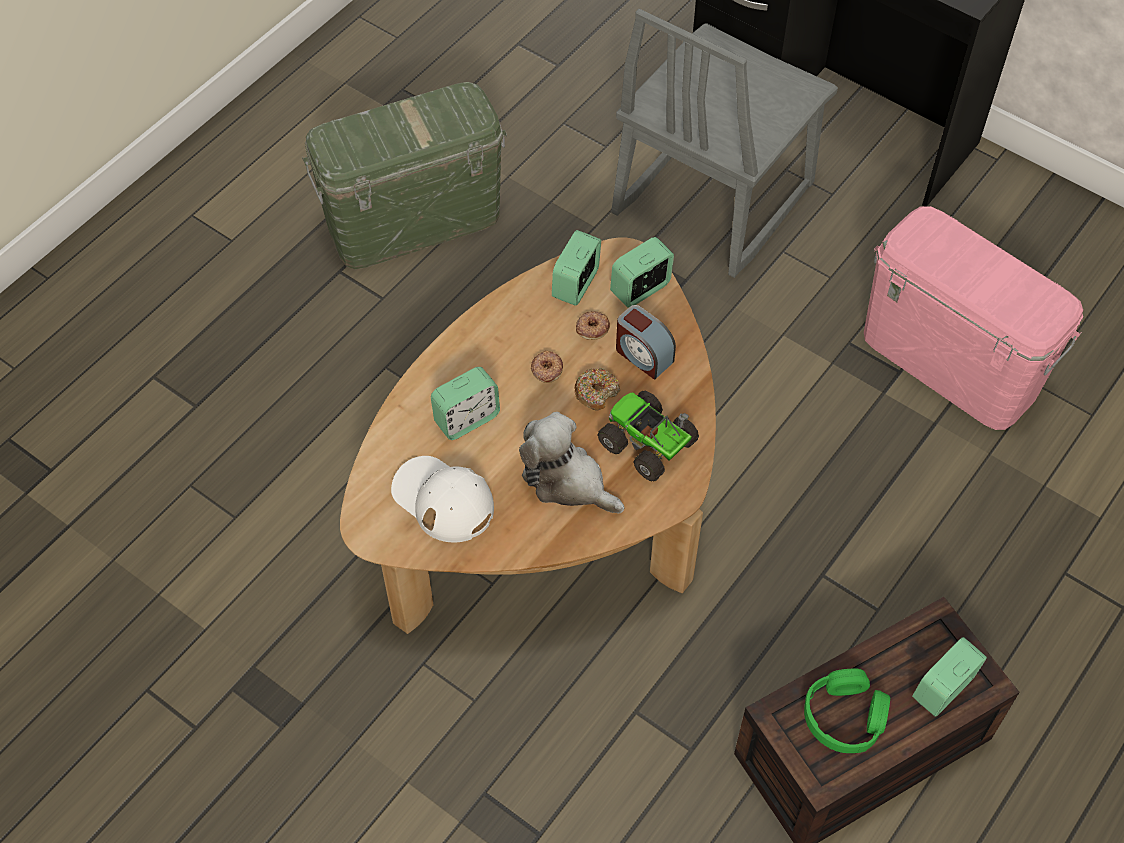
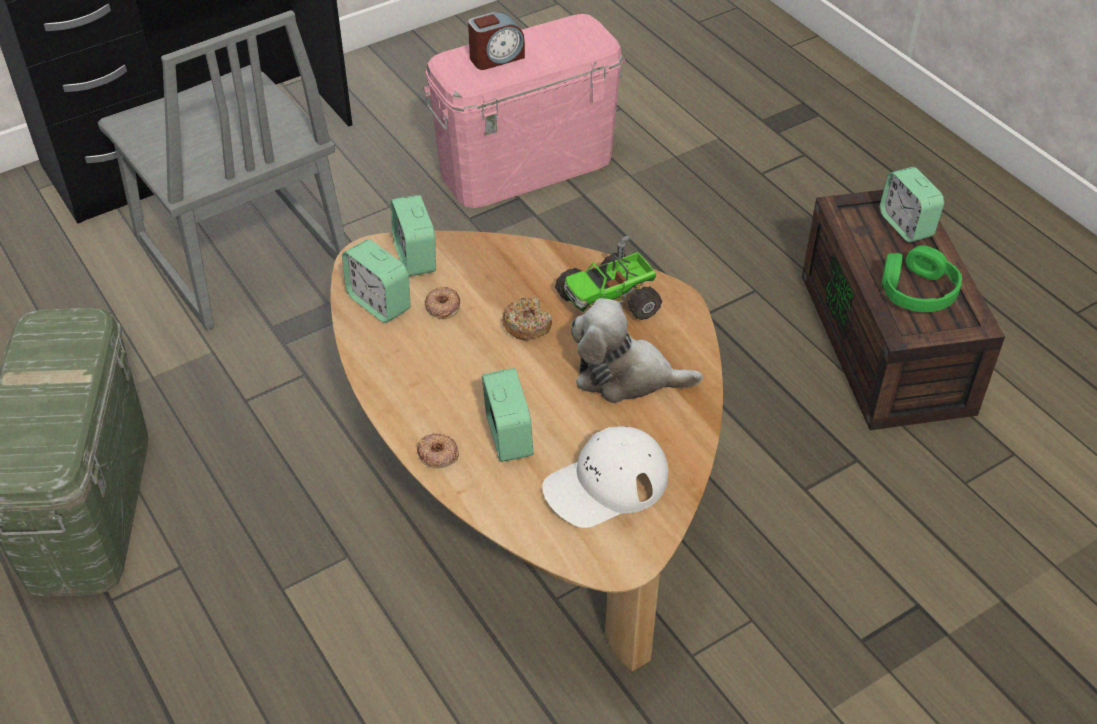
camera: 70 degrees left, 10 degrees down
(546, 369) = (476, 355): donut -> donut (437, 454)
(567, 481) = (626, 376): plush toy -> plush toy turned 45 degrees clockwise
(643, 355) = (499, 279): alarm clock -> alarm clock (496, 58)

